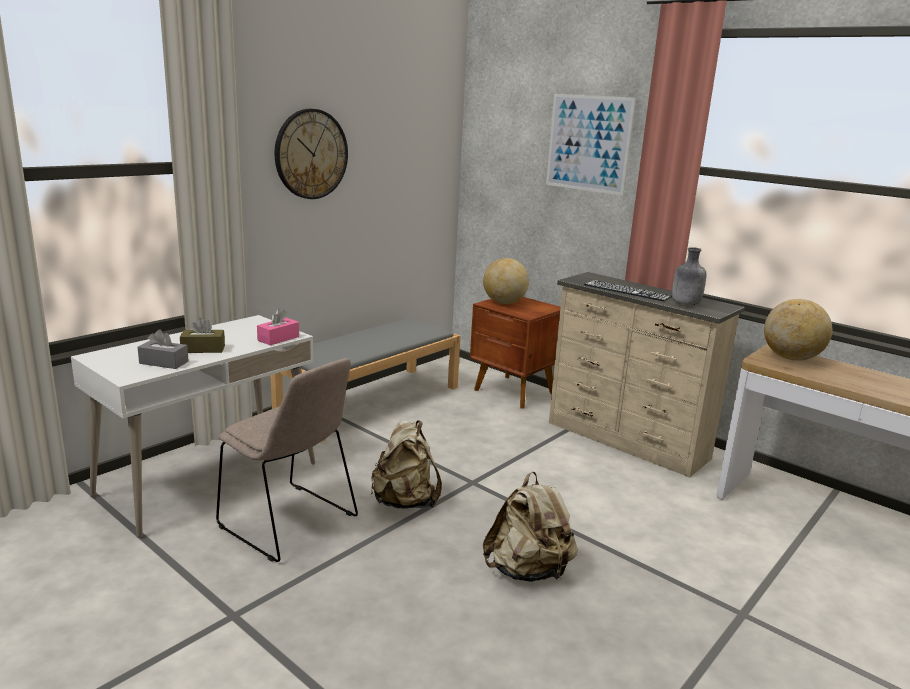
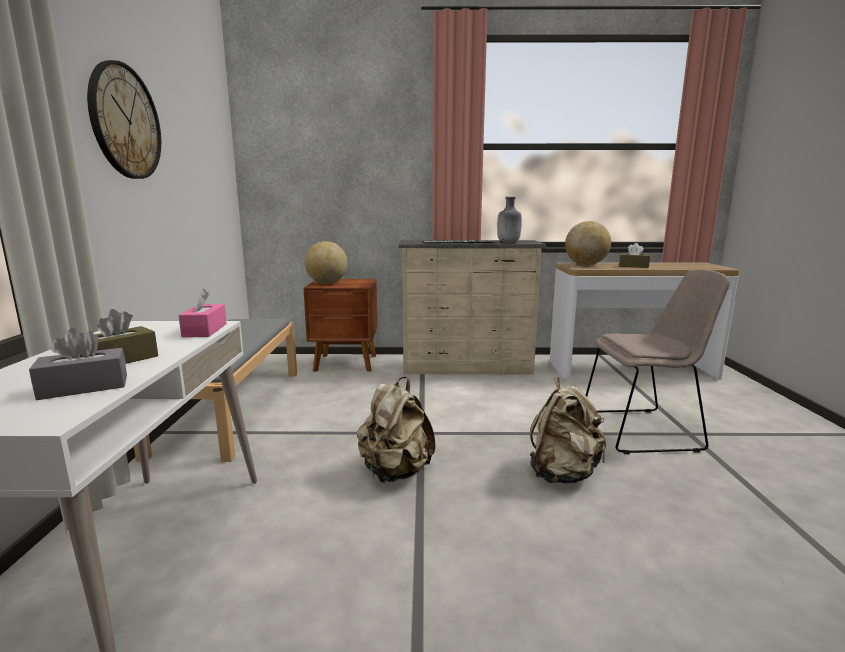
camera: 40 degrees left, 5 degrees down
(290, 523) = (319, 551): beige chair -> beige chair (643, 430)
(588, 143) = (375, 134): picture -> none
(854, 379) = (633, 266): none -> brown tissue box

